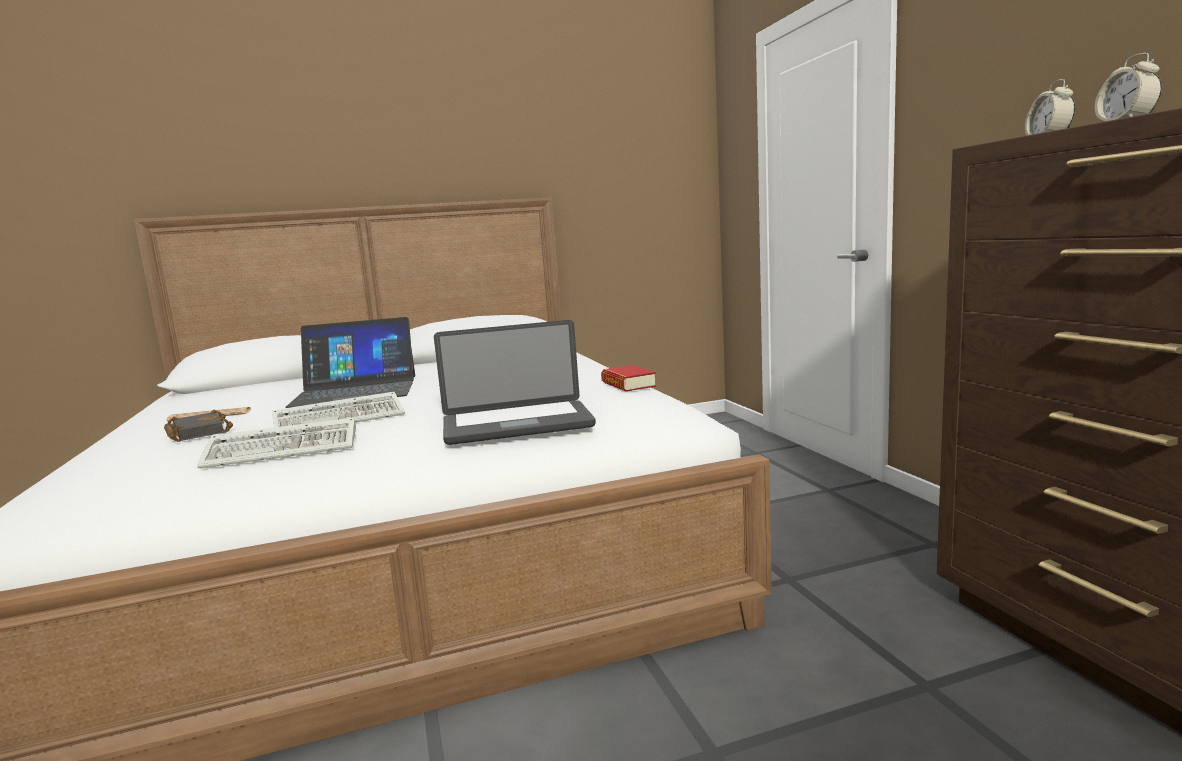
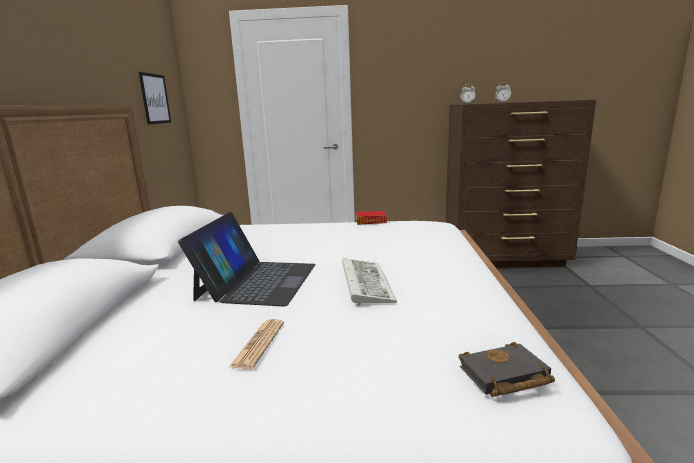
camera: 70 degrees left, 5 degrees up
(196, 432) = (335, 342): black book -> black book (503, 377)
(286, 449) = (437, 298): keyboard -> none
(517, 425) = (436, 243): laptop -> none
(631, 184) = (155, 99): none -> picture

